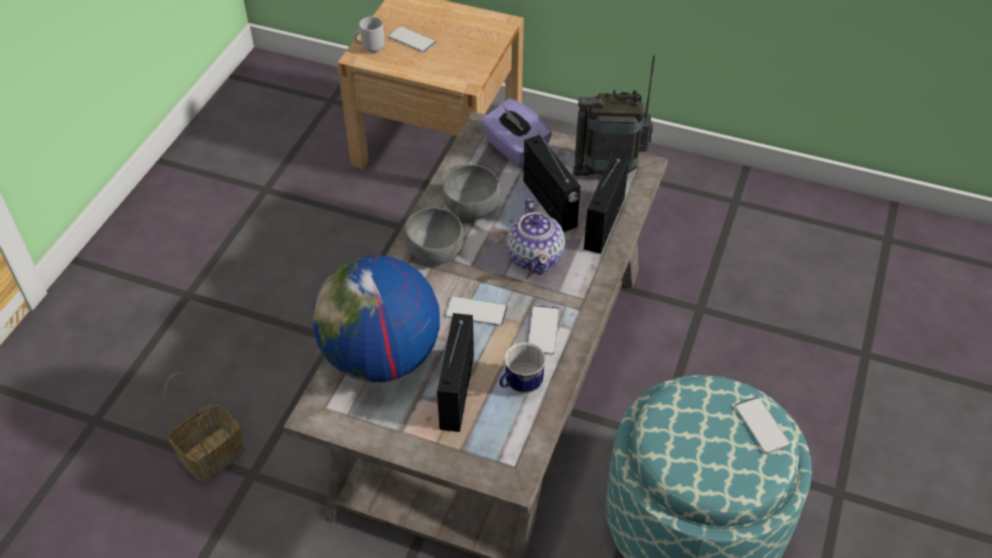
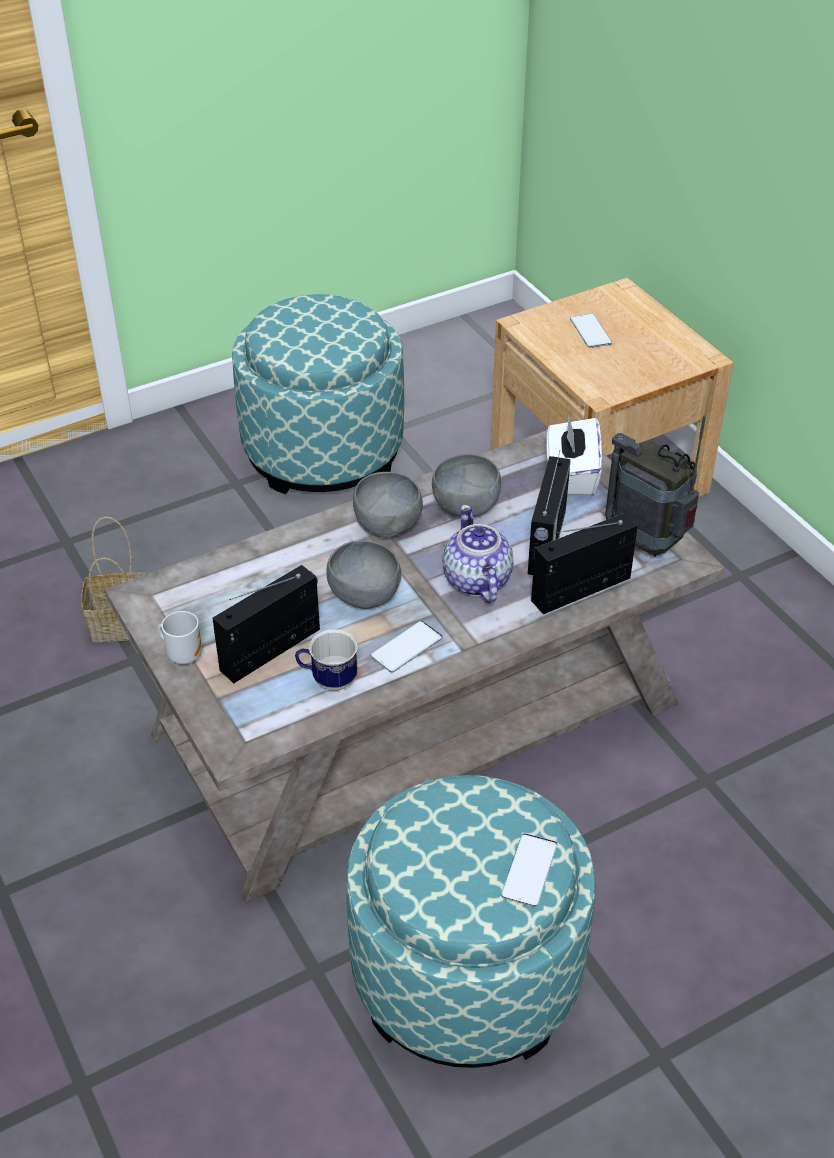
camera: 40 degrees right, 5 degrees down
(230, 232) = (323, 450): none -> ottoman
(371, 48) = (542, 322): mug -> mug (183, 655)
(381, 358) = (240, 584): globe -> none
(476, 311) = (365, 595): phone -> grey bowl
(514, 149) = (571, 476): purple tissue box -> white tissue box
(536, 256) = (476, 581): teapot -> teapot turned 135 degrees clockwise

